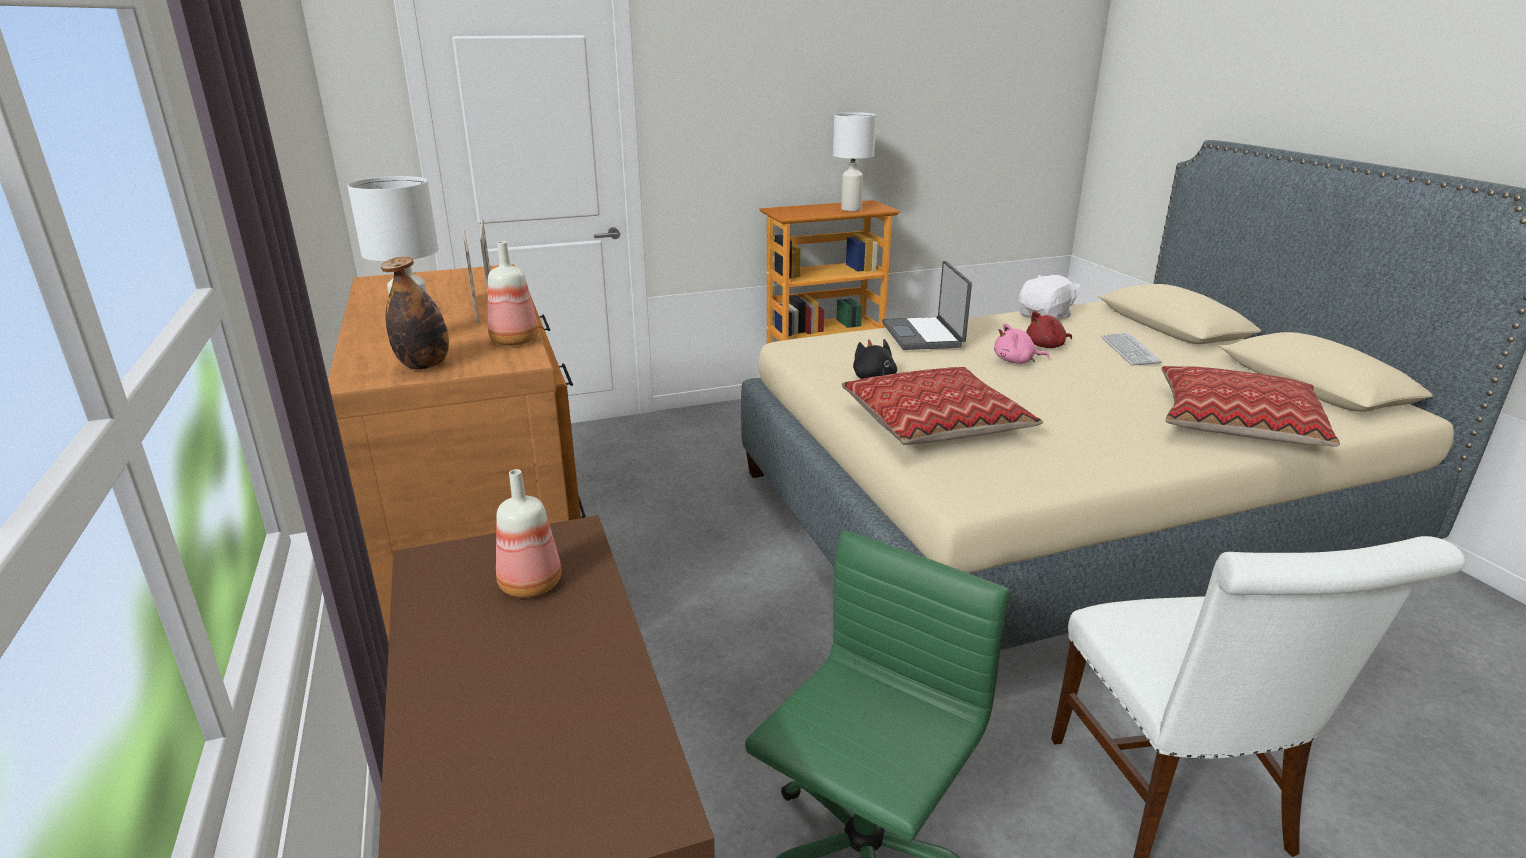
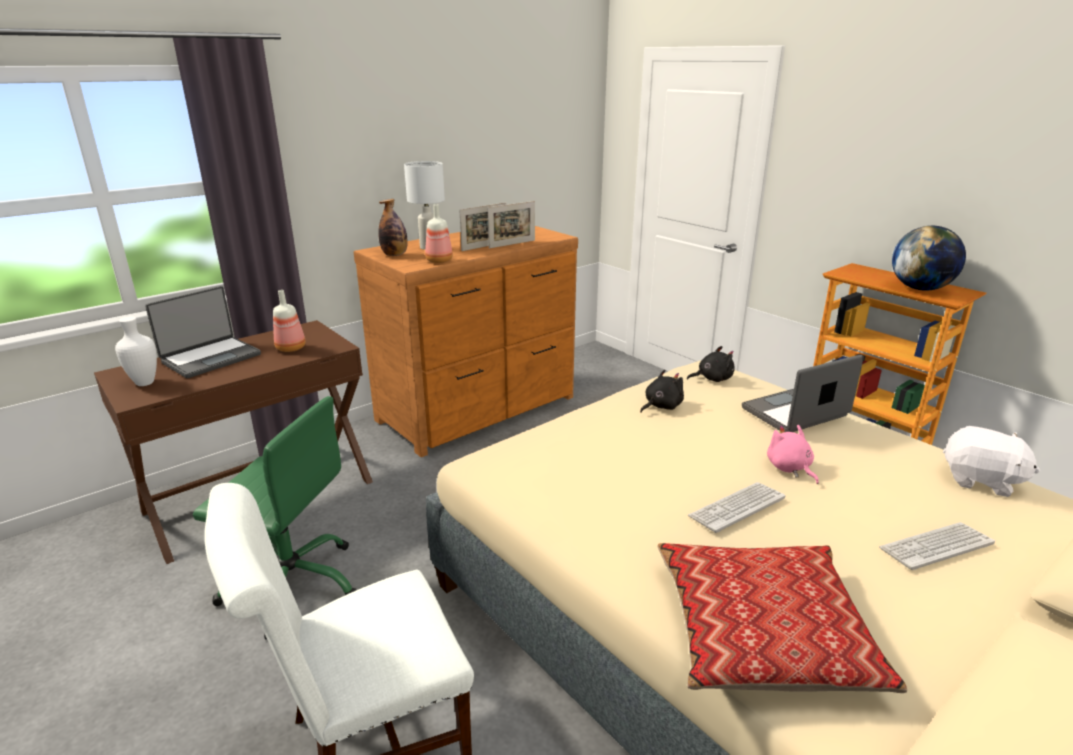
camera: 70 degrees right, 0 degrees up
(483, 695) = (210, 358): none -> laptop
(559, 800) = (146, 383): none -> white vase
(827, 347) = (712, 379): none -> black plush toy
(850, 209) = (920, 288): white table lamp -> globe
(935, 423) = (597, 440): pillow -> none
(1047, 346) = (867, 485): red plush toy -> none
(1076, 393) = (737, 507): none -> keyboard

